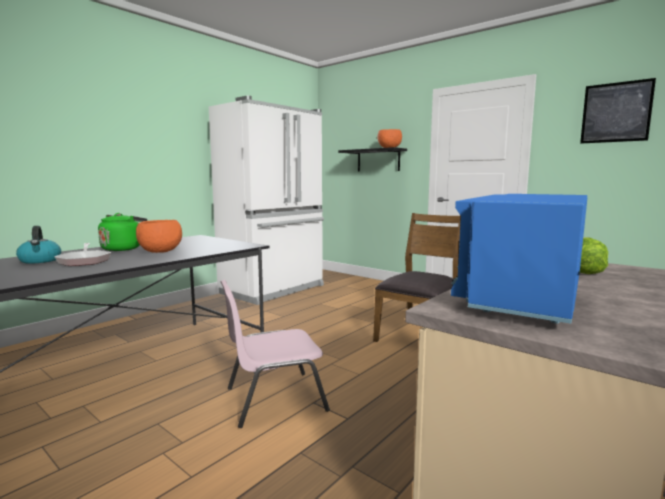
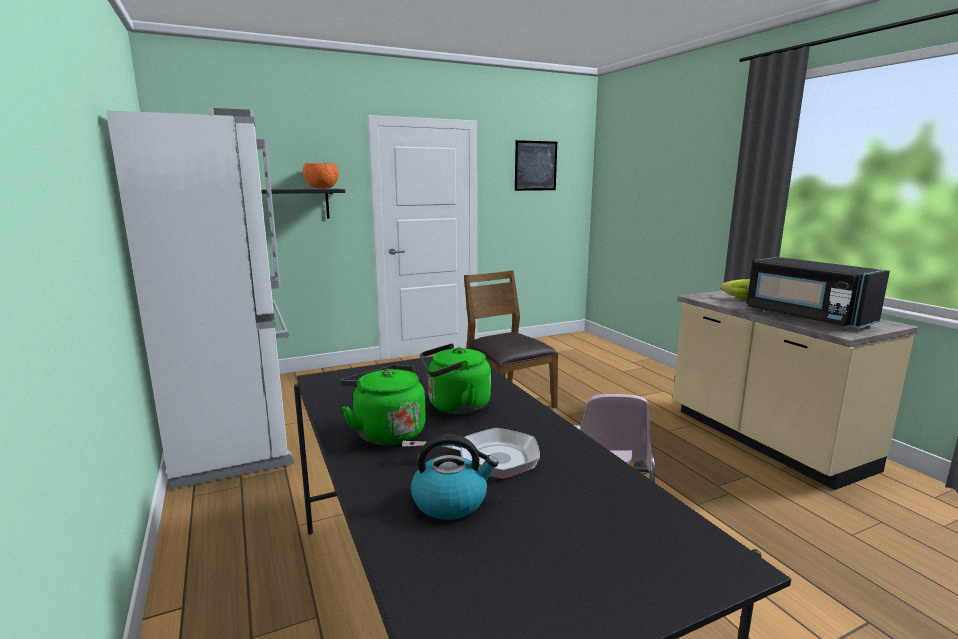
camera: 65 degrees left, 5 degrees up
(160, 252) = (455, 406): orange bowl -> green kettle
(523, 294) = (806, 318): blue microwave -> black microwave

